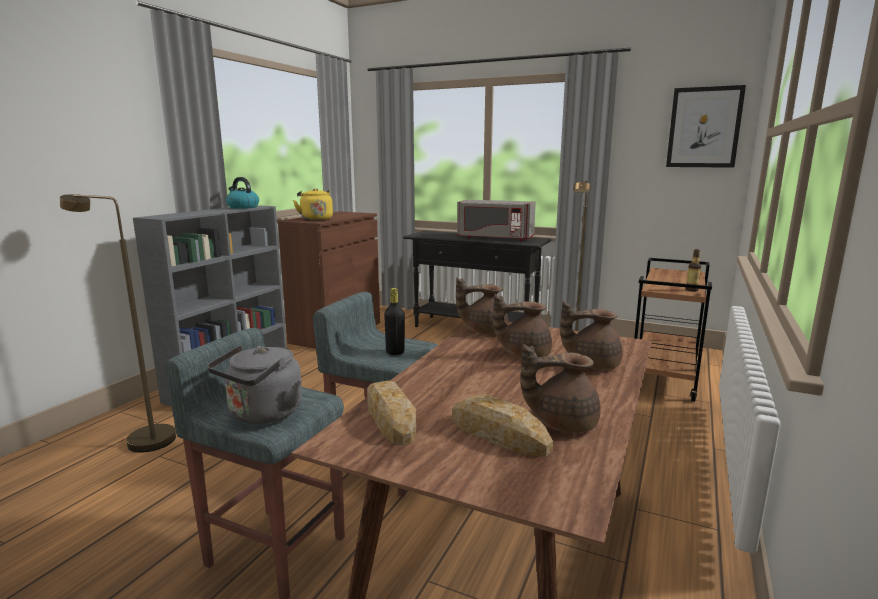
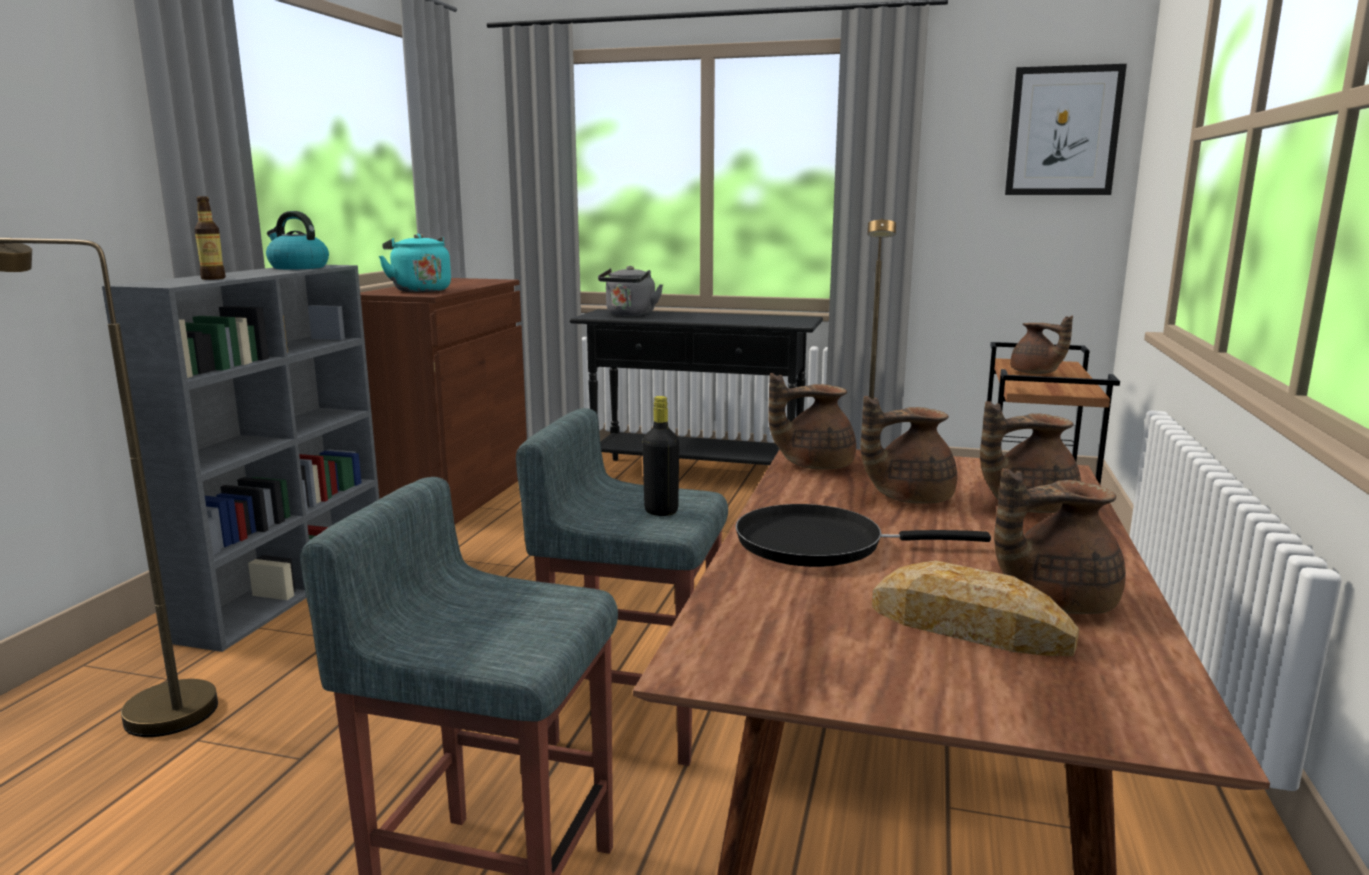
camera: 10 degrees left, 0 degrees up
(263, 415) = (492, 633): grey kettle -> grey kettle (629, 315)
(316, 219) = (420, 290): yellow kettle -> turquoise kettle
(390, 418) = (766, 616): bread -> none
(451, 379) = (820, 544): none -> black frying pan
(494, 238) = (730, 318): grey microwave -> none
(669, 278) = (1035, 373): none -> brown teapot
(691, 290) = (1081, 389): bottle -> bottle (213, 278)

